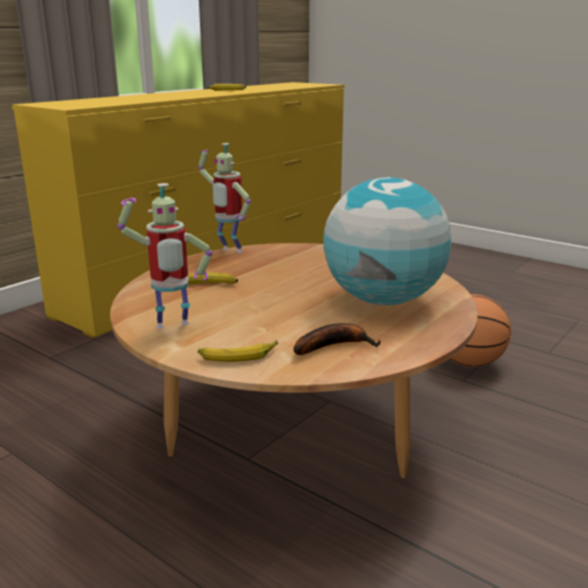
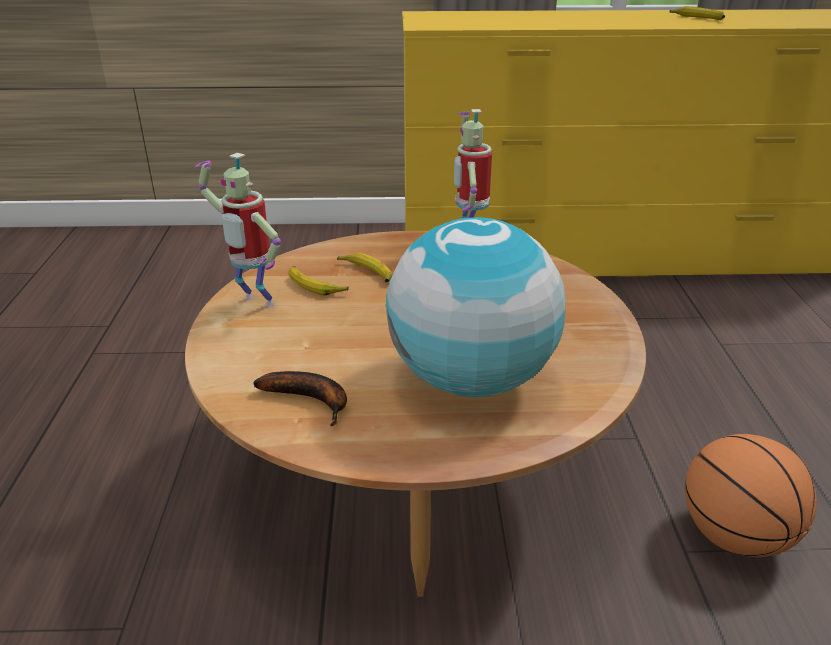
camera: 50 degrees right, 10 degrees up
(238, 356) = (231, 360): banana -> banana (315, 286)

